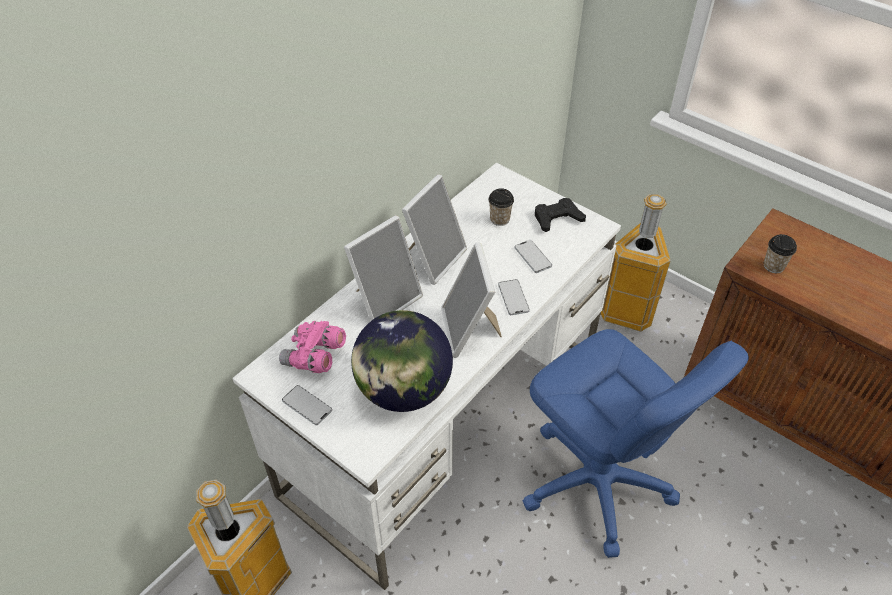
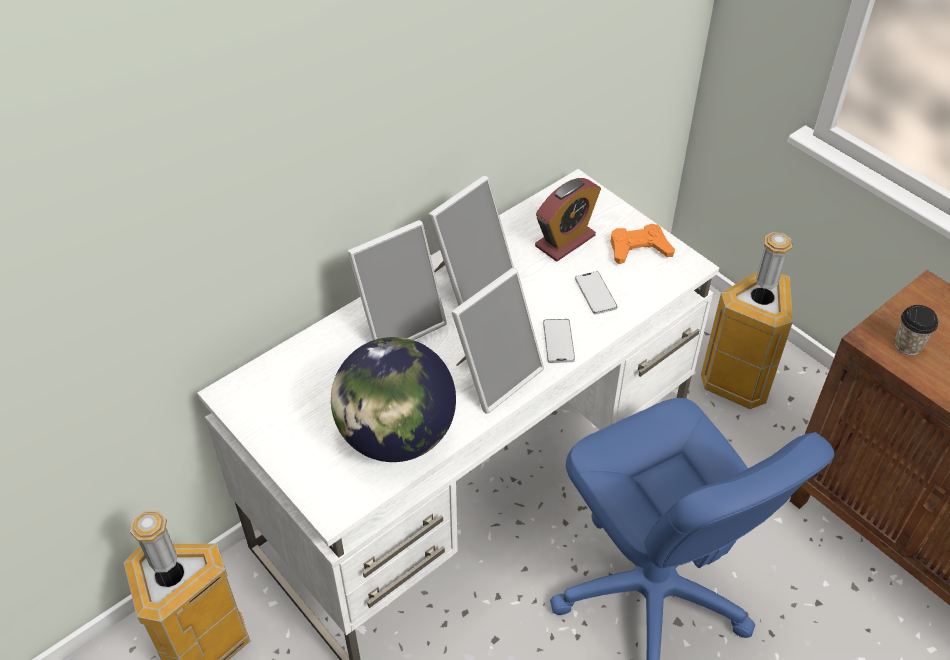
camera: 10 degrees right, 0 degrees up
(307, 405) = (277, 438): phone -> none
(314, 357) = (299, 381): pink binoculars -> none
(470, 330) = (495, 375): picture frame -> picture frame turned 135 degrees counterclockwise
(499, 219) = (565, 241): cup -> alarm clock
(557, 218) = (639, 249): black game controller -> orange game controller

